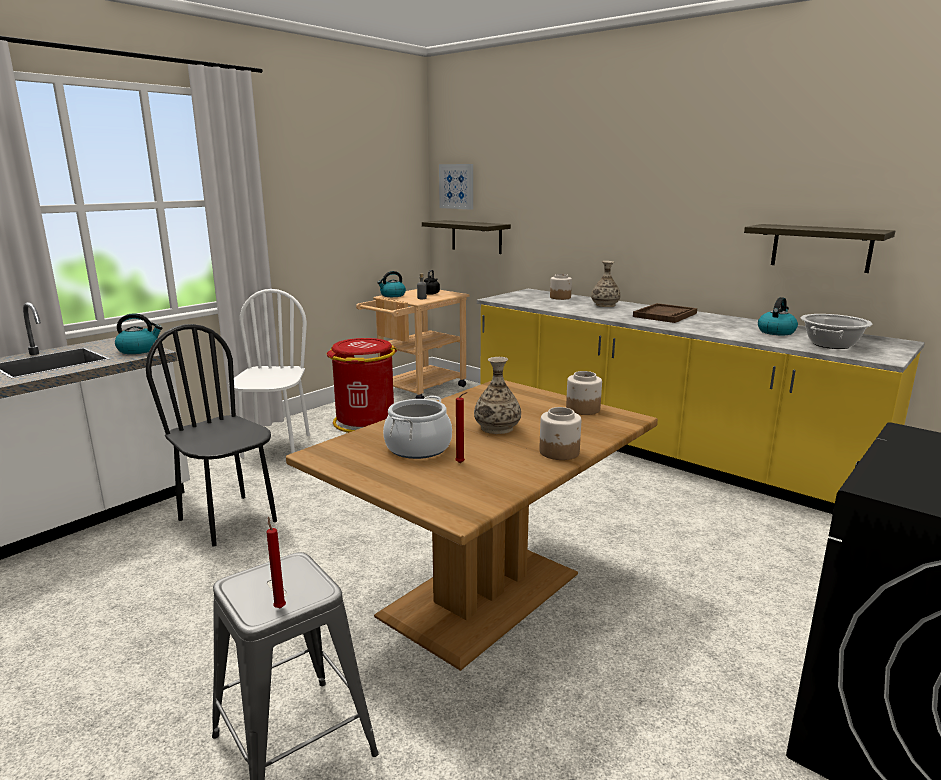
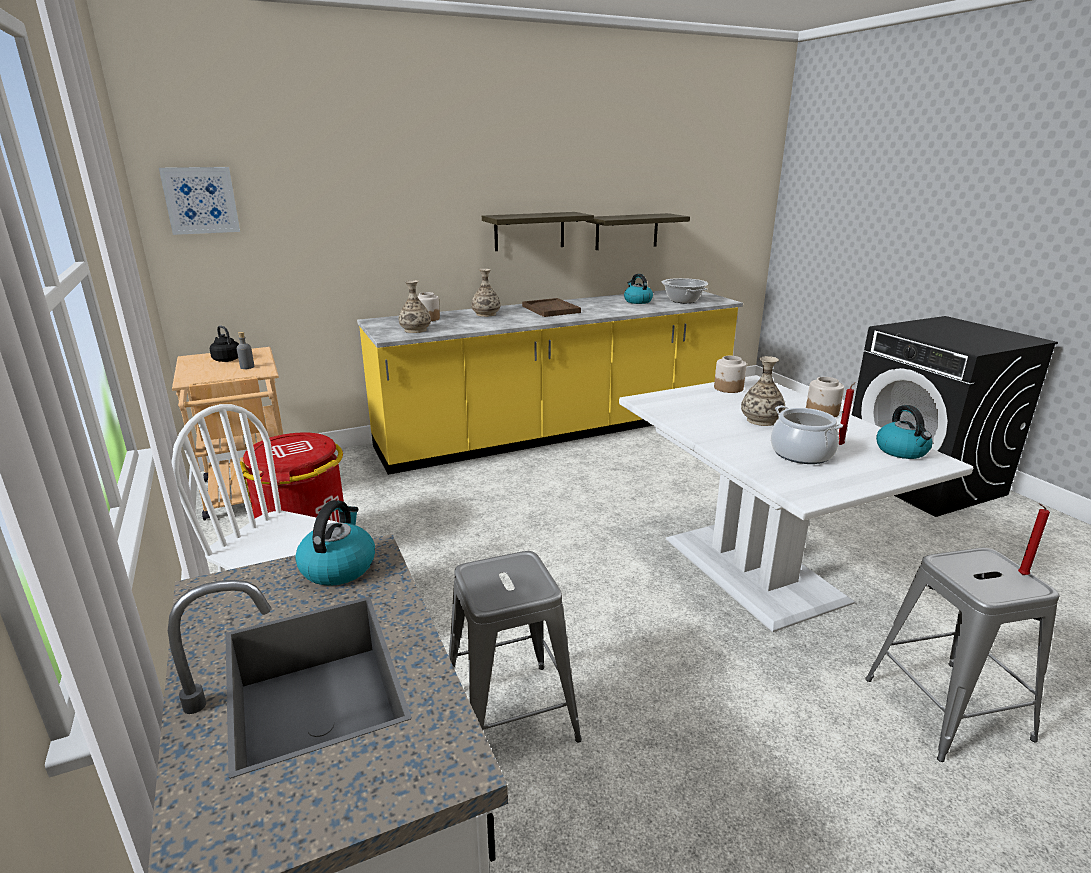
camera: 65 degrees left, 5 degrees up
(228, 520) = (511, 716): black chair -> grey stool
(392, 295) = (197, 376): kettle -> kettle (902, 451)
(476, 237) = (253, 268): shelf -> shelf (529, 231)
(483, 595) = (754, 568): brown dining table -> white dining table
(522, 300) = (415, 330): none -> vase

